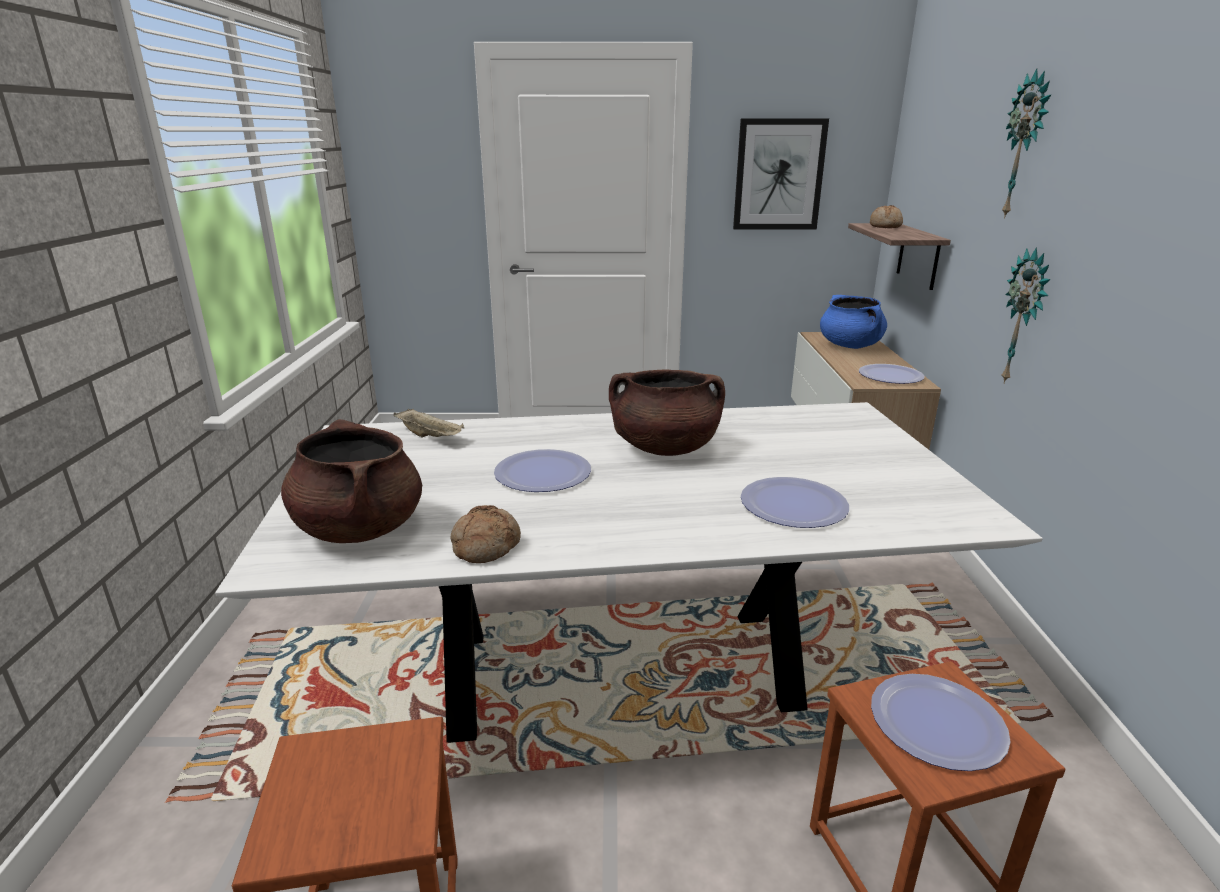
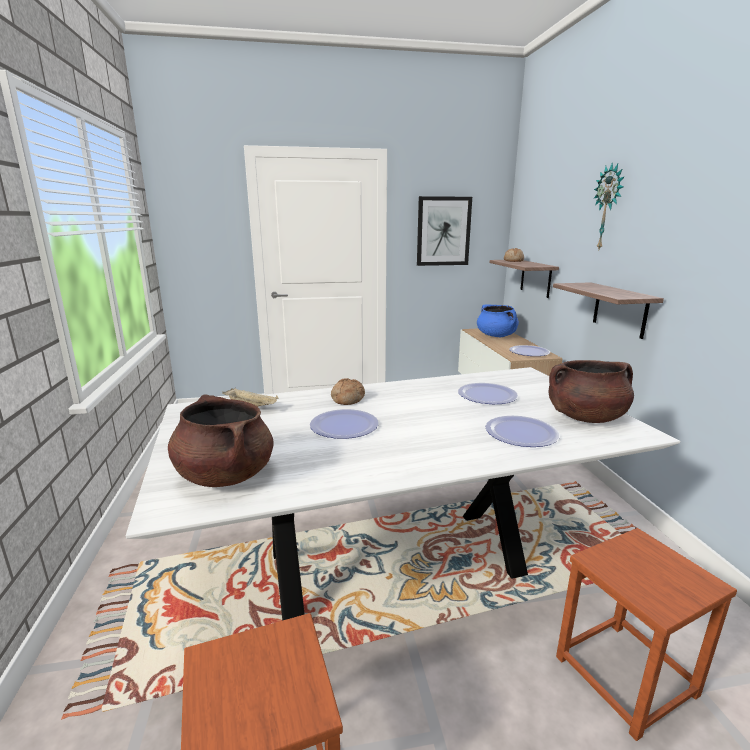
camera: 10 degrees left, 5 degrees down
(485, 546) = (326, 479): bread -> bread (347, 399)
(665, 448) = (419, 403): brown cooking pot -> brown cooking pot (585, 417)
(936, 723) = (648, 570): plate -> plate (487, 395)
(1025, 318) = (620, 309): wall clock -> shelf

